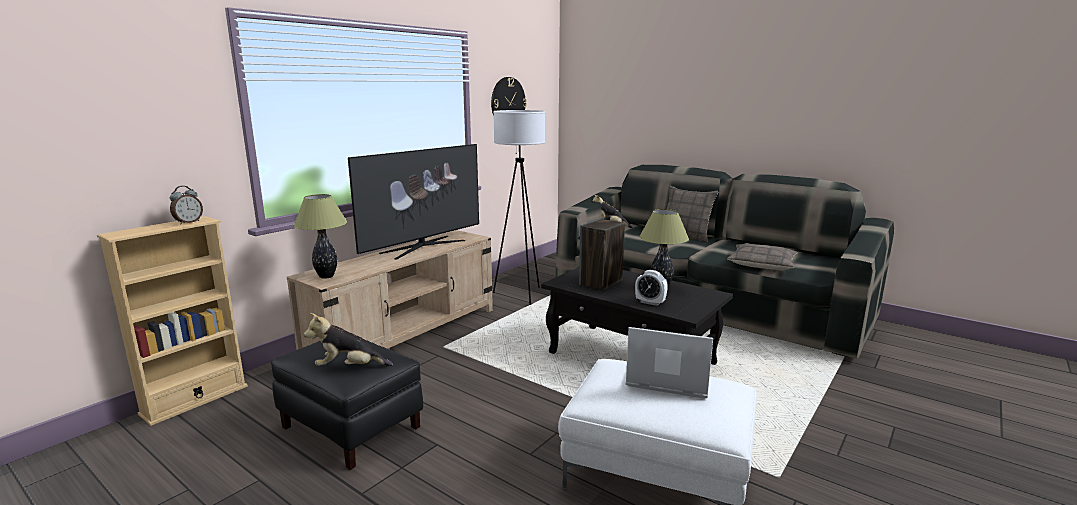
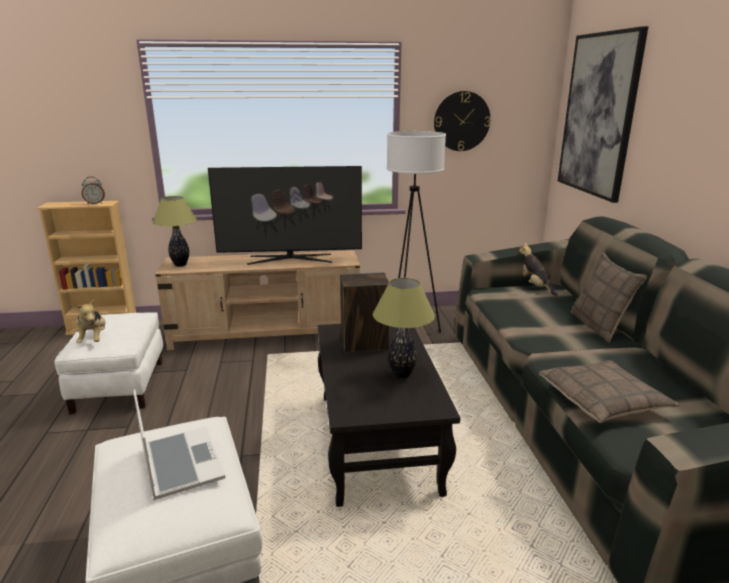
camera: 45 degrees right, 5 degrees up
(349, 367) = (93, 339): plush toy -> plush toy turned 150 degrees counterclockwise
(352, 427) = (120, 386): black ottoman -> white ottoman
(612, 93) = (598, 115): none -> picture
(650, 302) = (350, 384): alarm clock -> none

